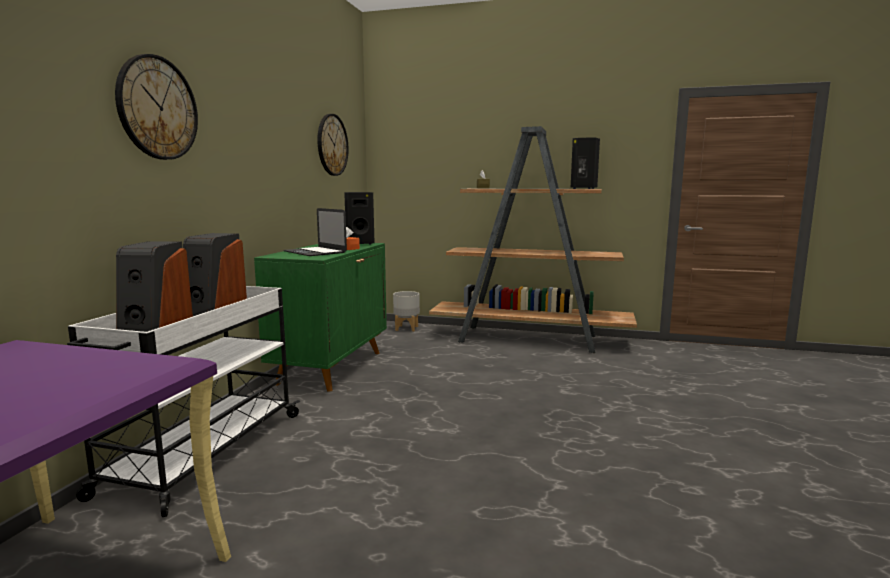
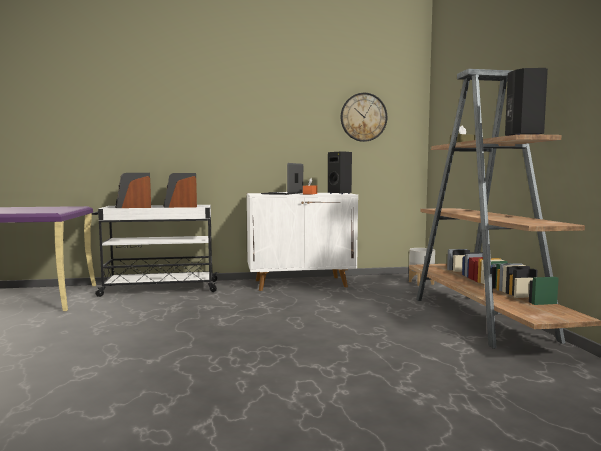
camera: 65 degrees right, 5 degrees down
(157, 108) = (179, 107): wall clock -> none
(332, 367) = (301, 283): green cabinet -> white cabinet

